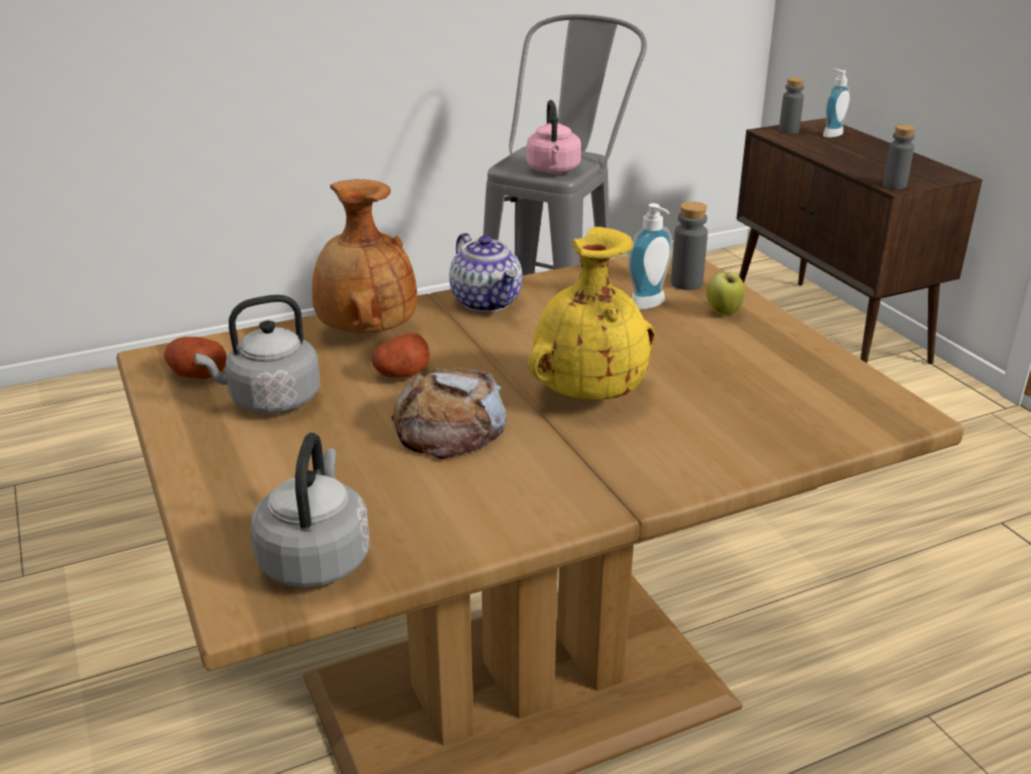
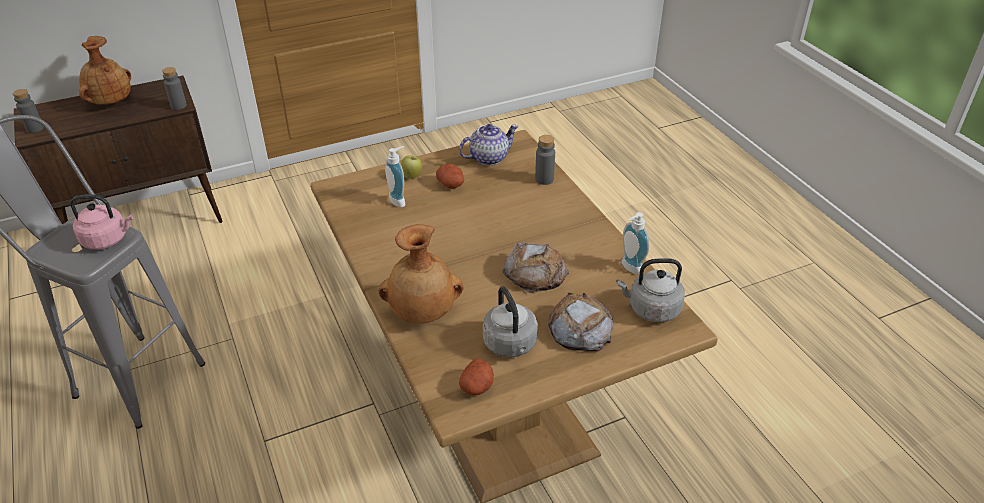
camera: 90 degrees left, 10 degrees up
(288, 467) = (579, 328): none -> bread
(402, 374) = (479, 293): potato -> potato (451, 184)
(487, 302) = (386, 262): teapot -> teapot (489, 157)
(588, 393) = (500, 226): yellow vase -> none
(686, 283) = (372, 185): grey bottle -> grey bottle (544, 179)
(830, 134) = (56, 112): soap dispenser -> soap dispenser (629, 268)
(874, 153) = (110, 102): none -> brown vase

